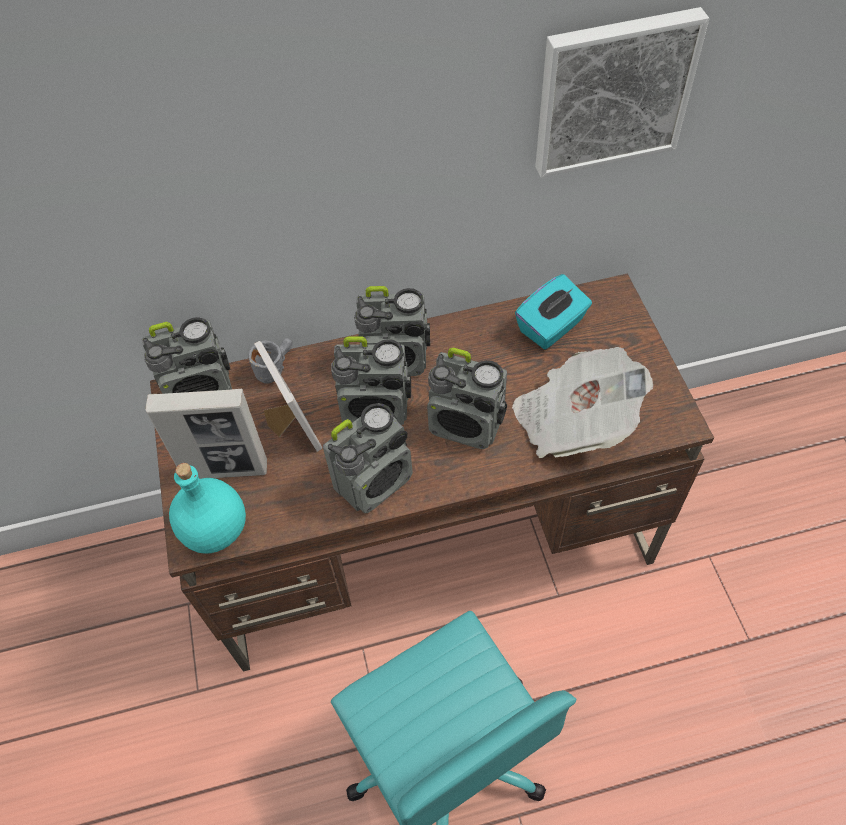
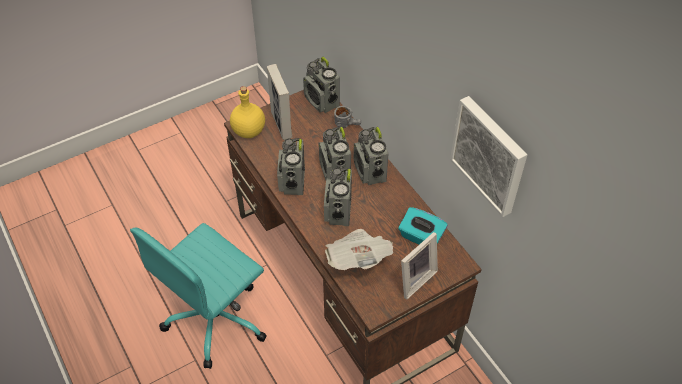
camera: 70 degrees right, 5 degrees down
(217, 530) = (249, 131): turquoise bottle -> yellow bottle
(290, 428) = (312, 141): picture frame -> picture frame (414, 279)
(375, 481) = (292, 182): radio -> radio turned 60 degrees clockwise

